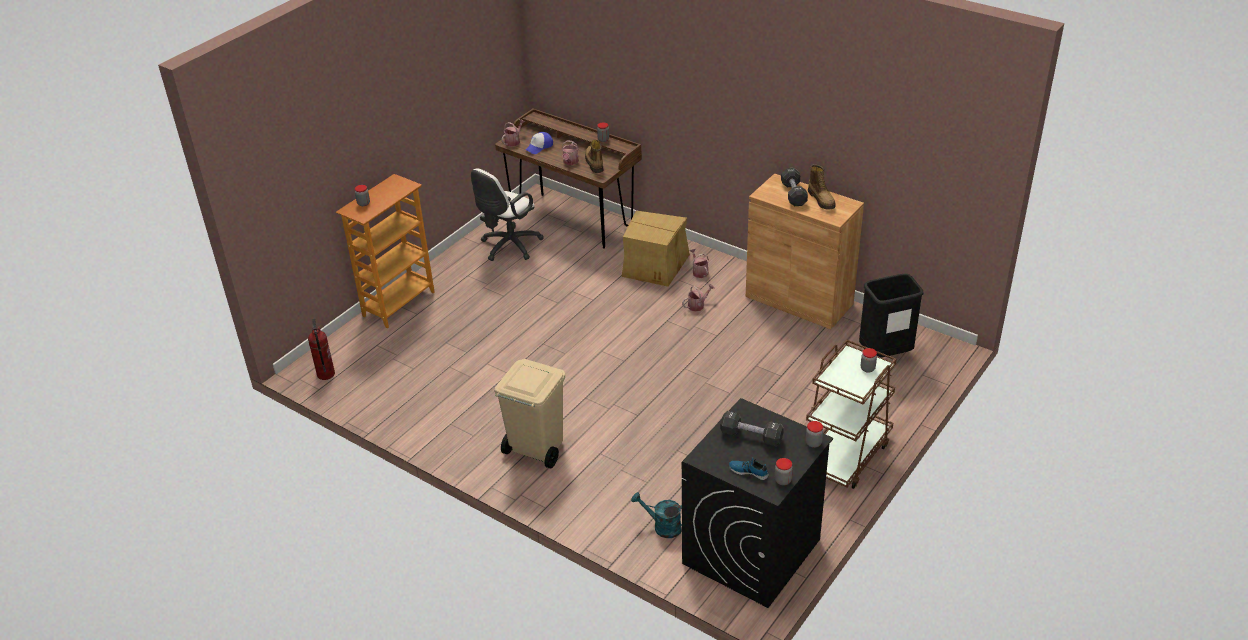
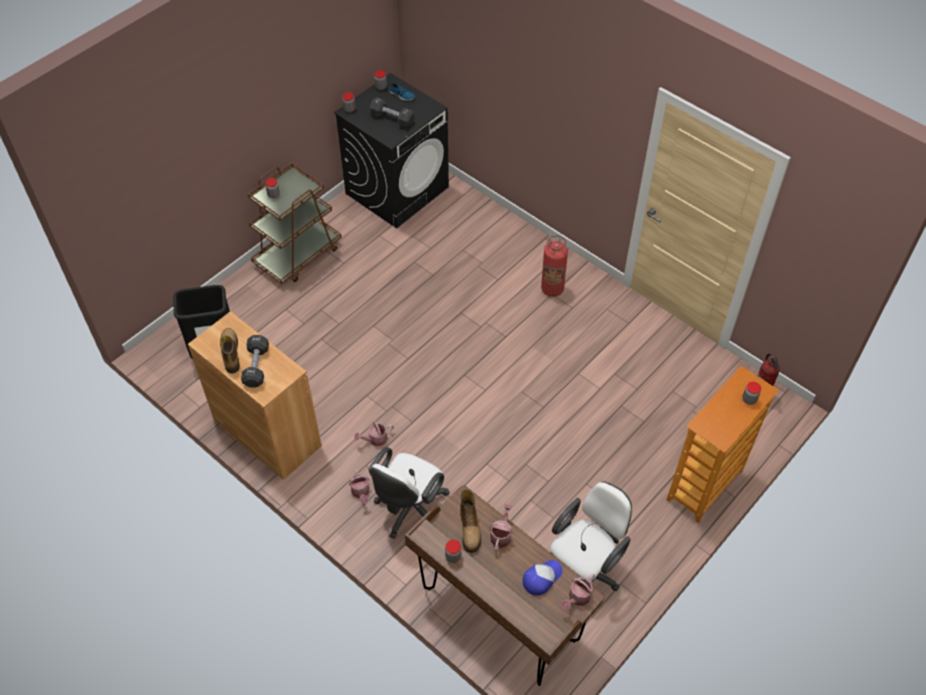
camera: 175 degrees left, 15 degrees up
(536, 449) = (552, 289): beige trash can -> fire extinguisher
(654, 265) = (409, 511): cardboard box -> white office chair
(662, 527) = (457, 214): turquoise watering can -> none

